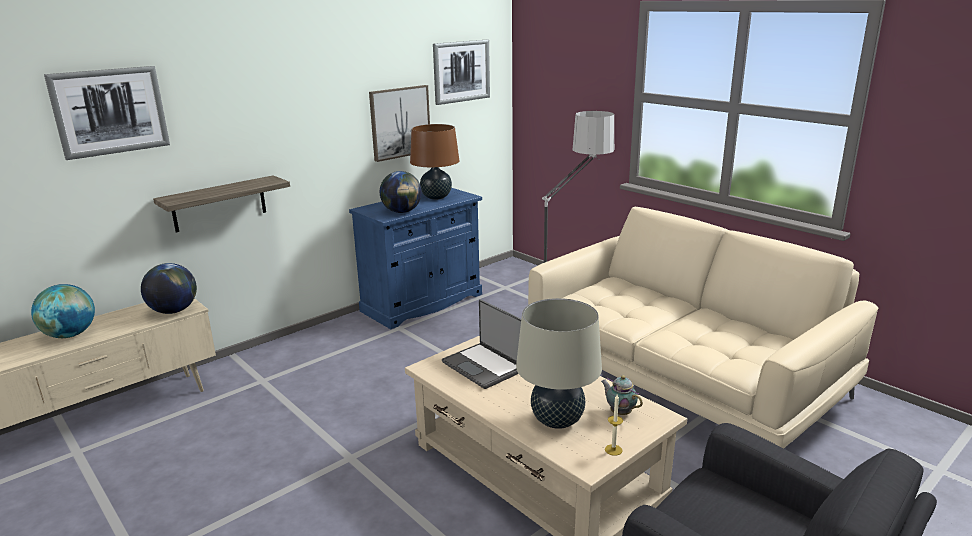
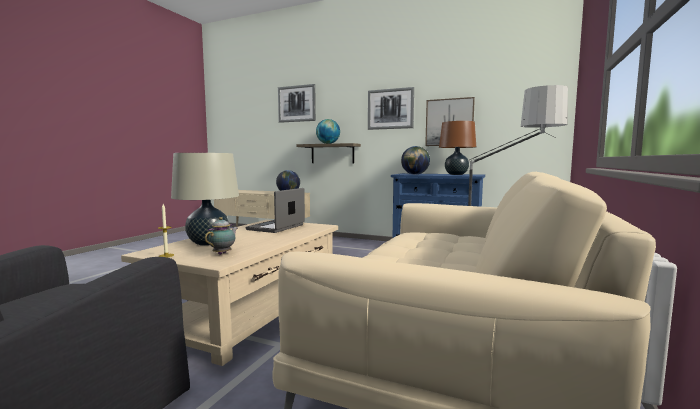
camera: 65 degrees right, 15 degrees down
(70, 335) = (258, 191): globe -> globe (328, 143)
(461, 71) = (512, 88): picture -> picture (390, 109)

